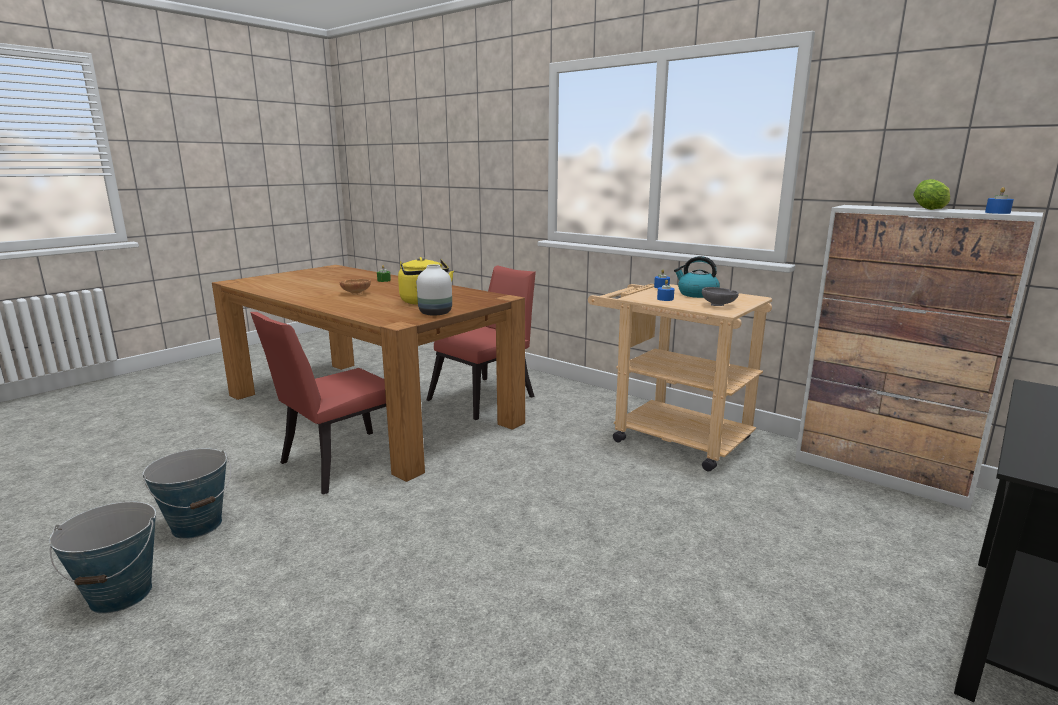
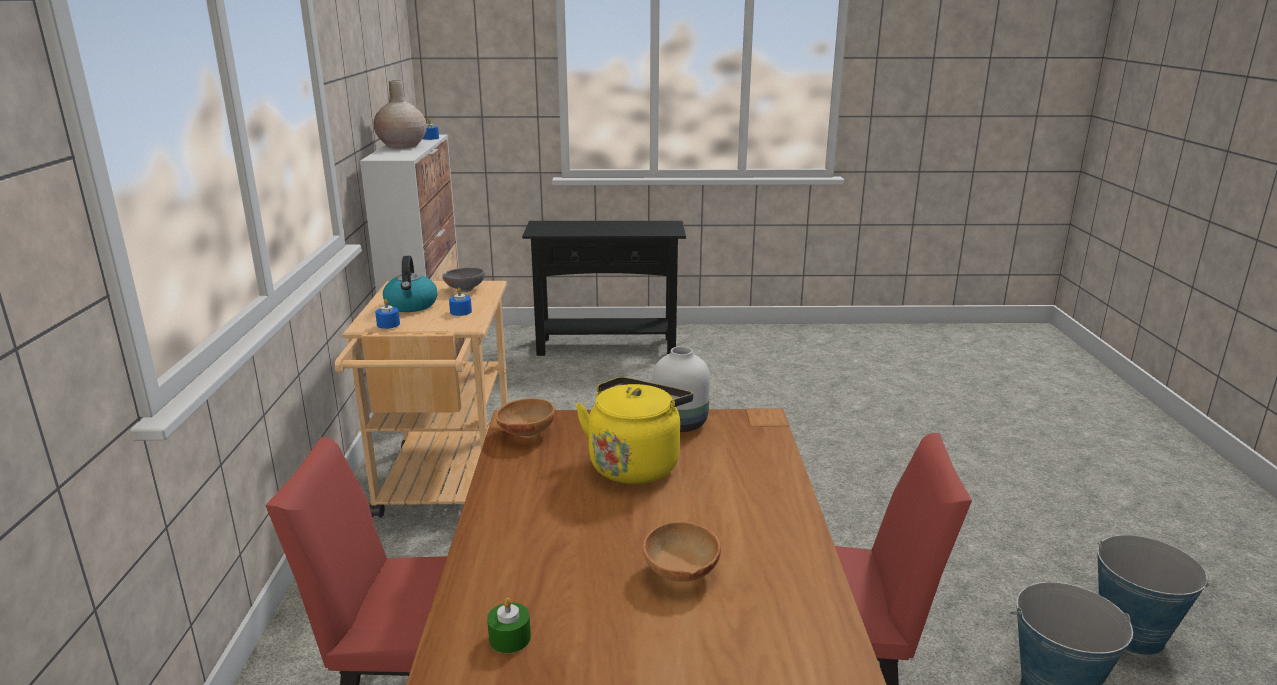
camera: 130 degrees left, 5 degrees up
(489, 296) = (525, 433): none -> brown bowl
(933, 209) = (402, 146): lettuce -> beige vase

